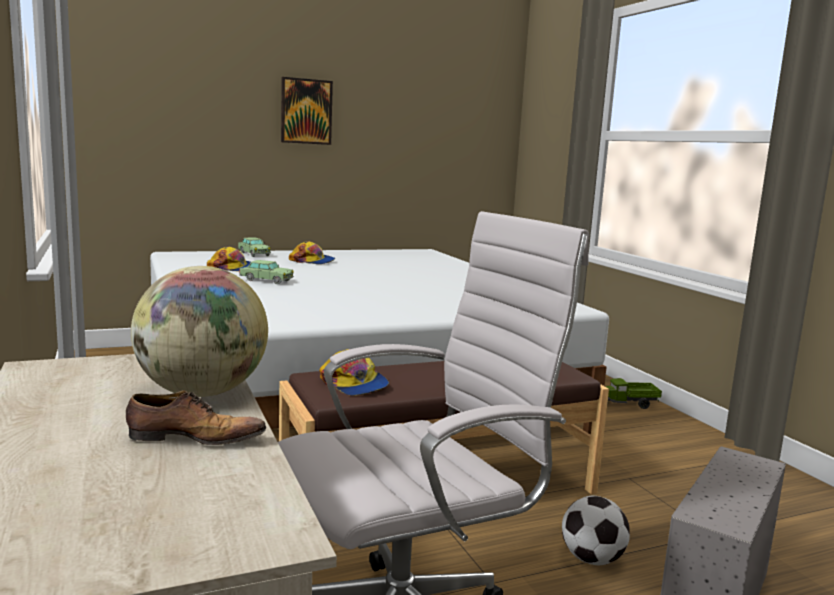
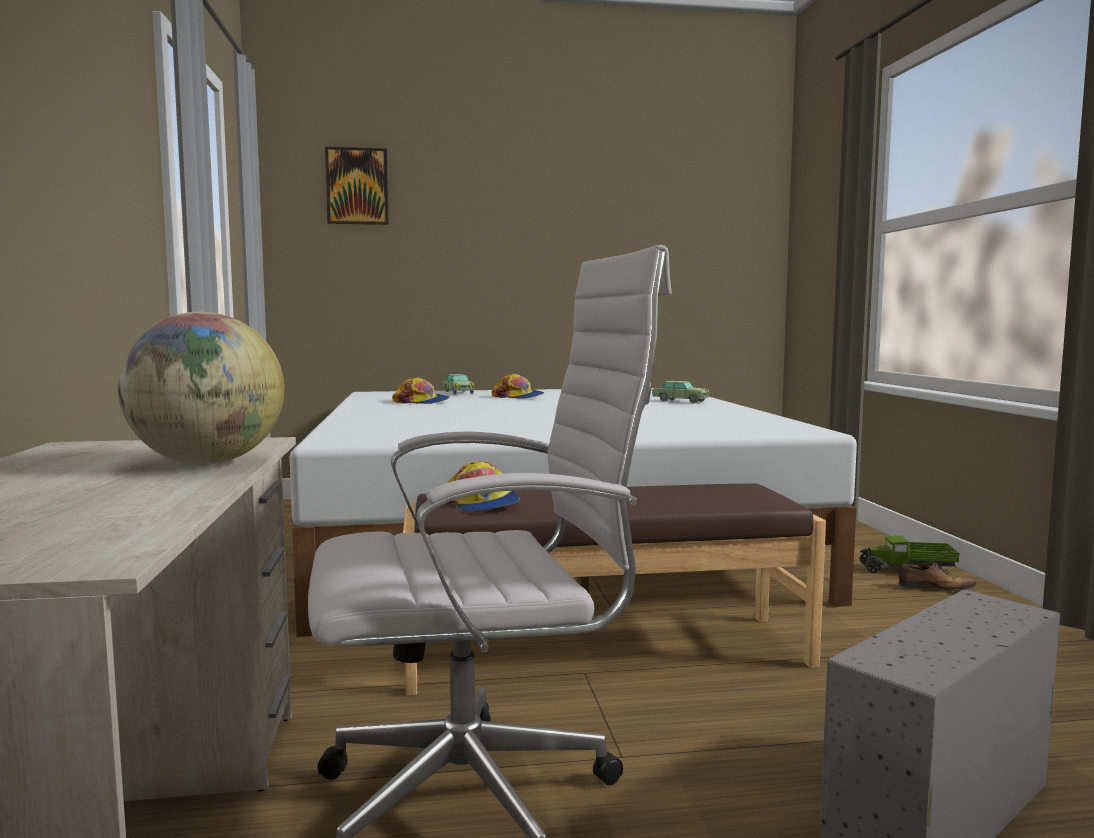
camera: 15 degrees right, 5 degrees down
(194, 438) = (139, 491): shoe -> shoe (934, 588)
(266, 280) = (446, 410): toy car -> toy car (680, 401)
(306, 111) = (520, 231): picture -> picture (357, 186)
(591, 559) = (774, 743): football -> none

